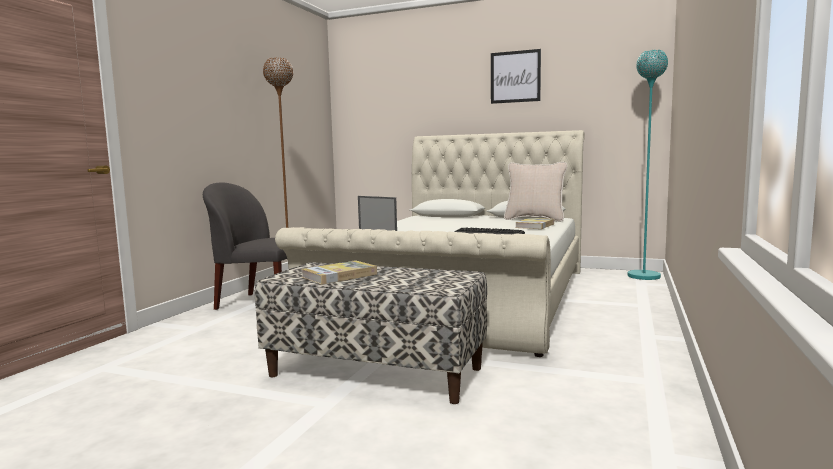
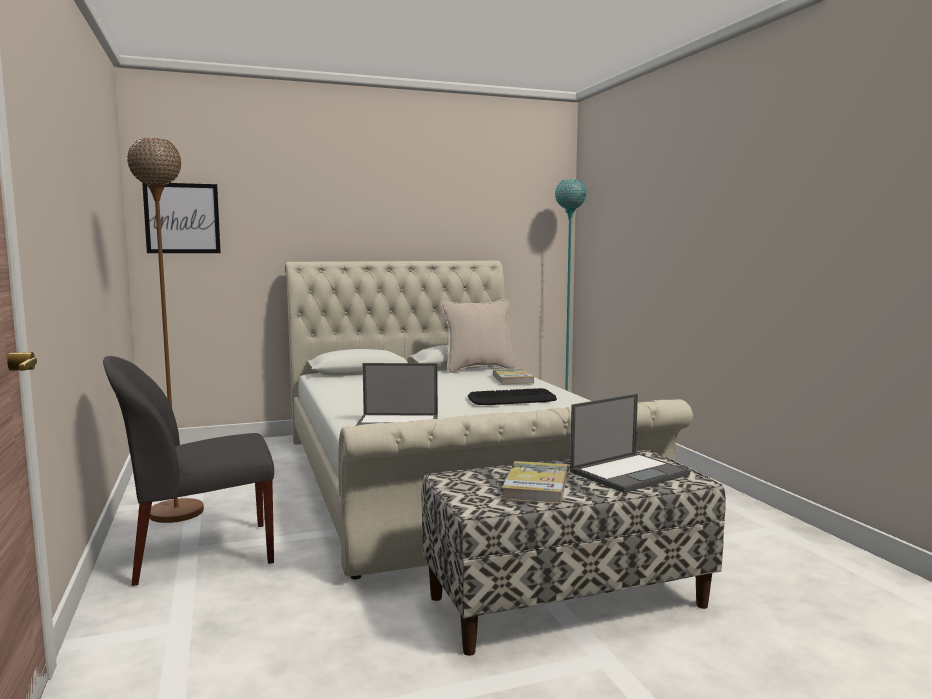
camera: 40 degrees left, 0 degrees up
(419, 279) = (630, 473): none -> laptop
(515, 77) = (416, 190): picture -> picture (182, 218)

